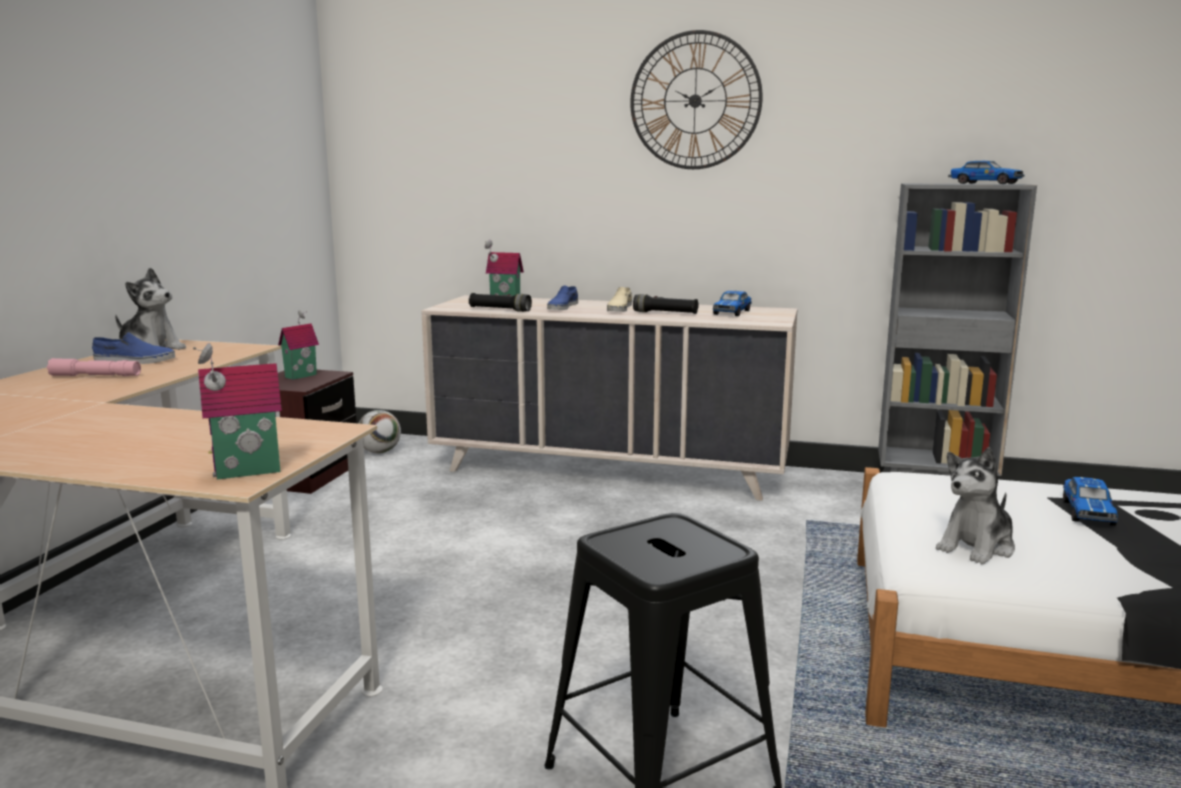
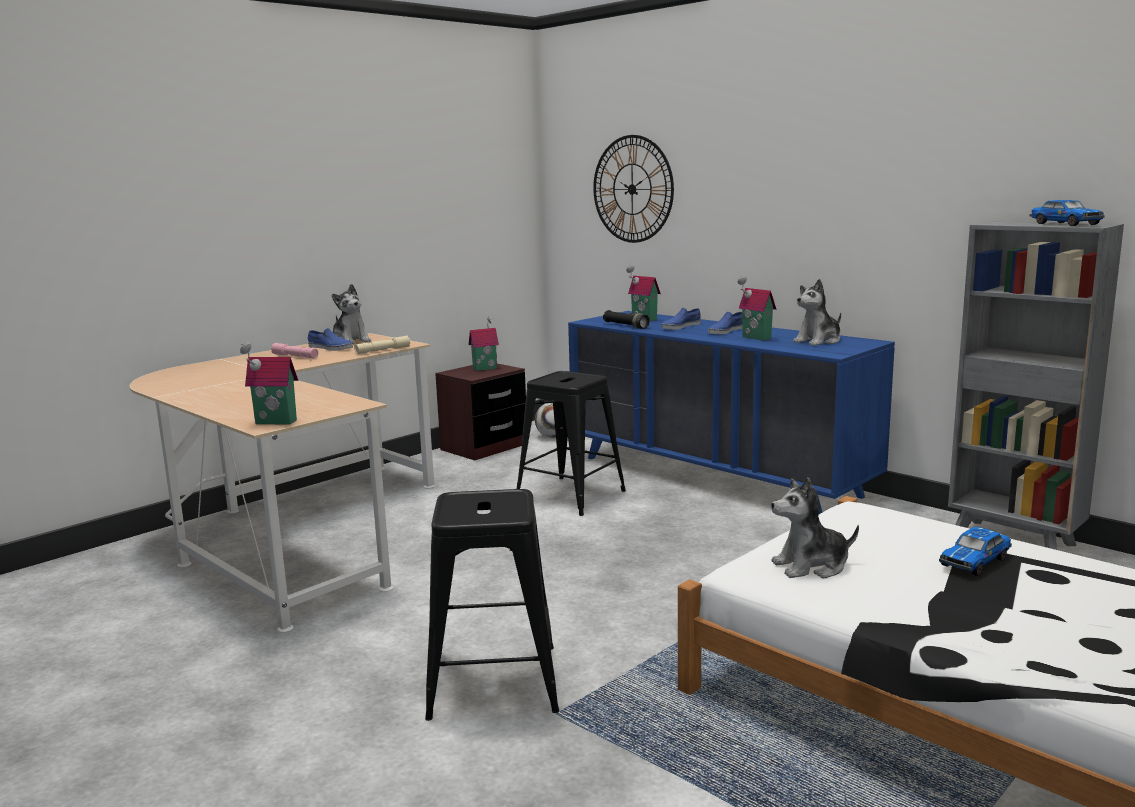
camera: 30 degrees right, 0 degrees up
(227, 358) = (382, 350): none -> beige flashlight
(479, 517) = (570, 495): none -> black stool
(610, 470) = (717, 476): beige dresser -> blue dresser
(619, 308) = (725, 331): beige shoe -> blue shoe
(665, 313) = (755, 338): black flashlight -> toy house
(695, 101) = (810, 140): wall clock -> wall clock (632, 189)
(732, 312) = (818, 341): toy car -> plush toy

